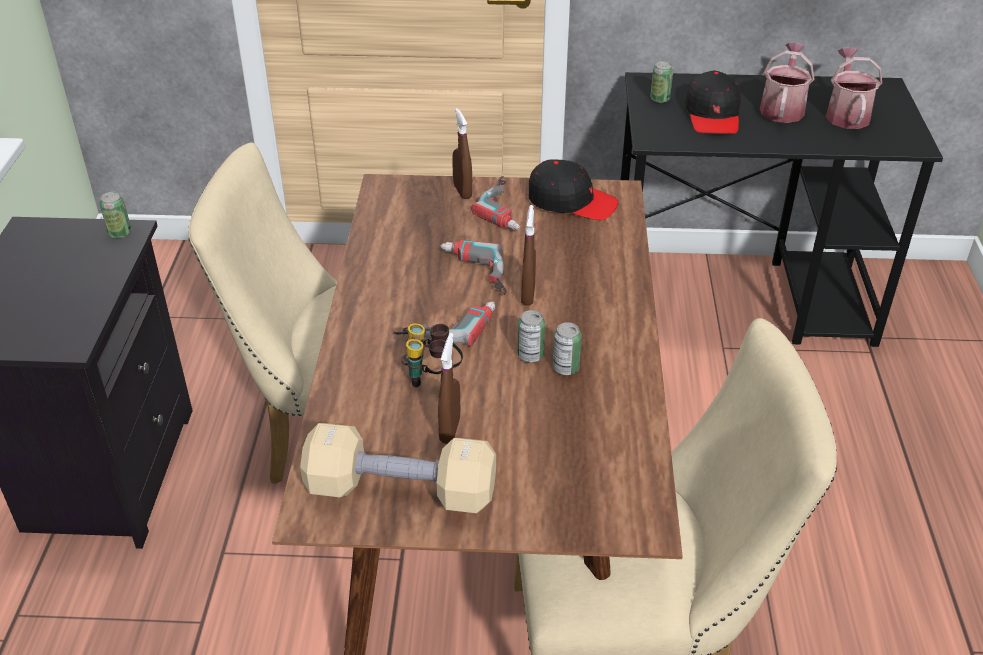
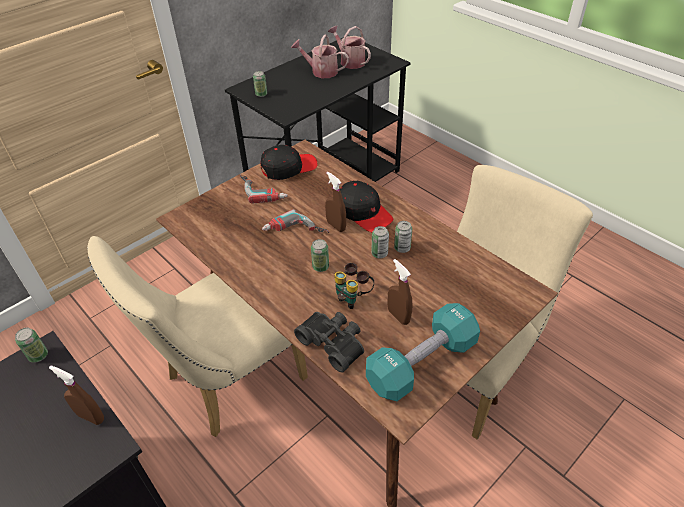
camera: 45 degrees left, 5 degrees up
(348, 403) = (334, 343): none -> black binoculars
(401, 490) = (421, 363): beige dumbbell -> turquoise dumbbell
(447, 324) = (320, 267): power drill -> can
(462, 191) = (227, 195): brown spray bottle -> brown spray bottle (91, 417)
(713, 115) = (296, 90): black cap -> black cap (364, 212)
(782, 108) = (321, 71): watering can -> watering can turned 45 degrees counterclockwise

